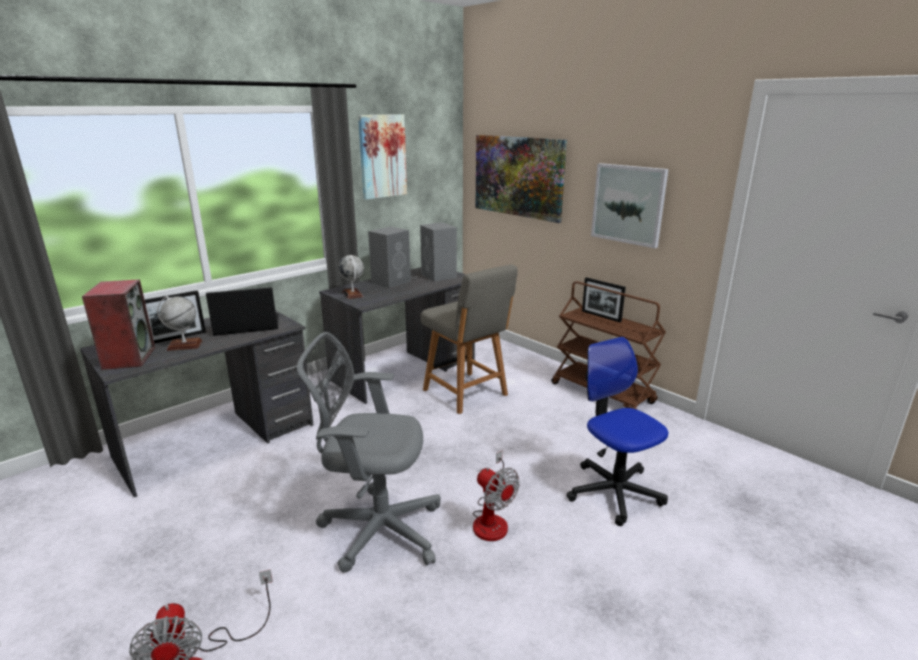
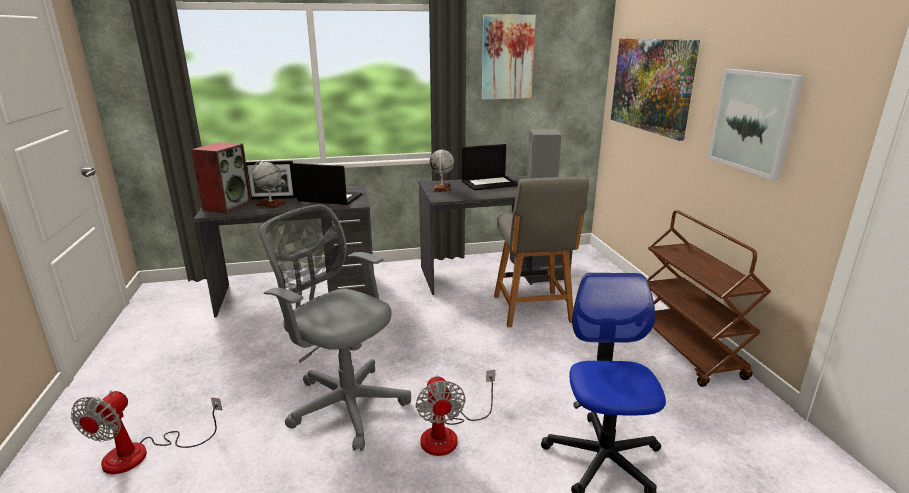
camera: 30 degrees right, 0 degrees up
(391, 281) = (490, 183): grey speaker -> laptop
(601, 316) = (700, 257): picture frame -> none

